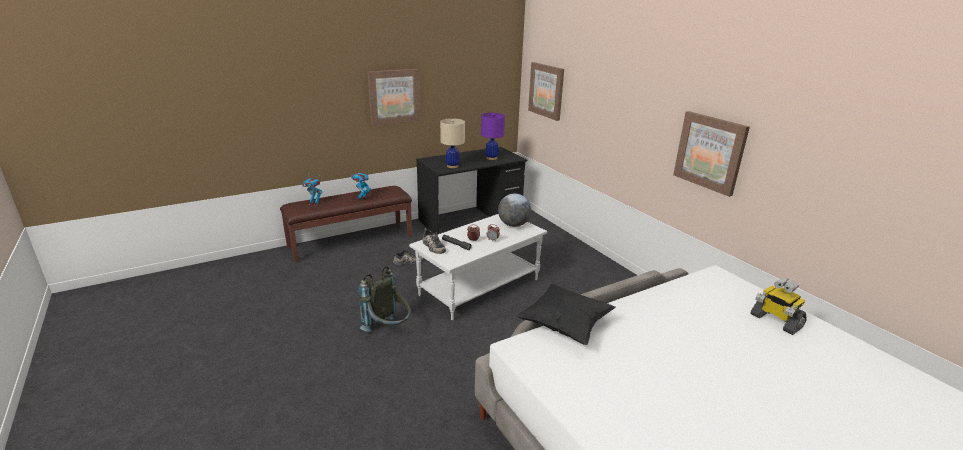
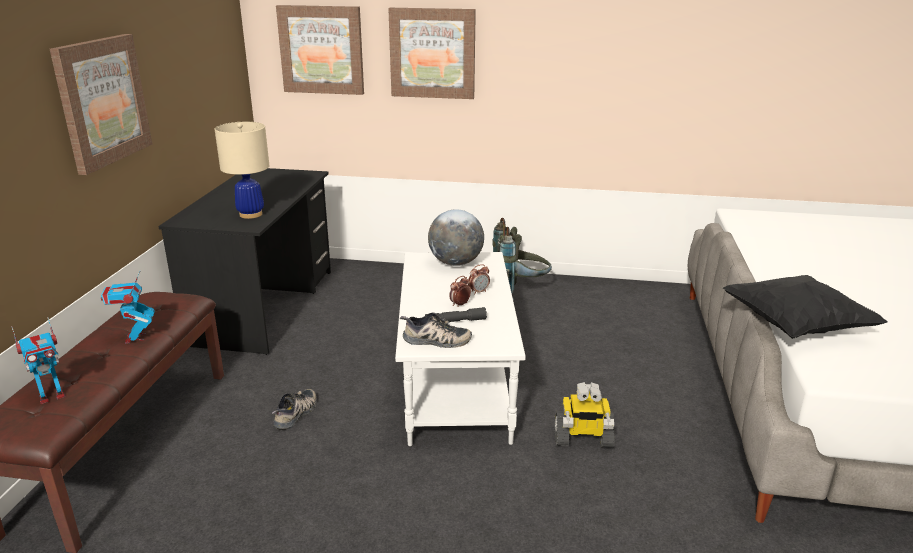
camera: 50 degrees left, 0 degrees up
(388, 330) = (470, 520): grey backpack -> grey backpack (519, 292)
(491, 158) = (277, 185): purple table lamp -> none
(710, 152) = (660, 76): picture -> picture (432, 53)
(775, 321) = (848, 231): toy robot -> toy robot (582, 438)

